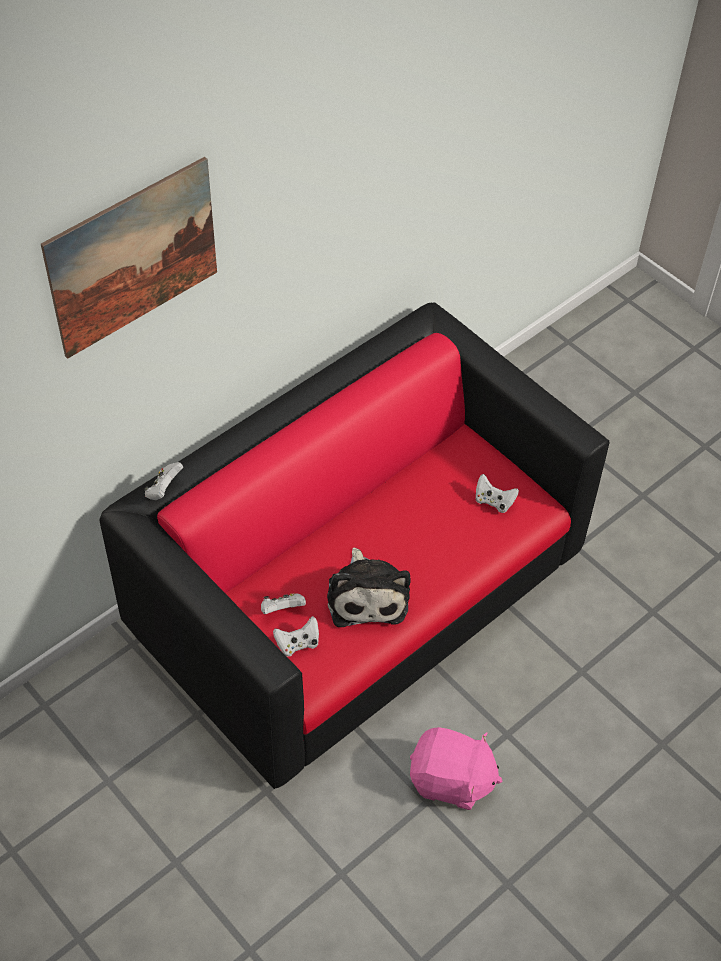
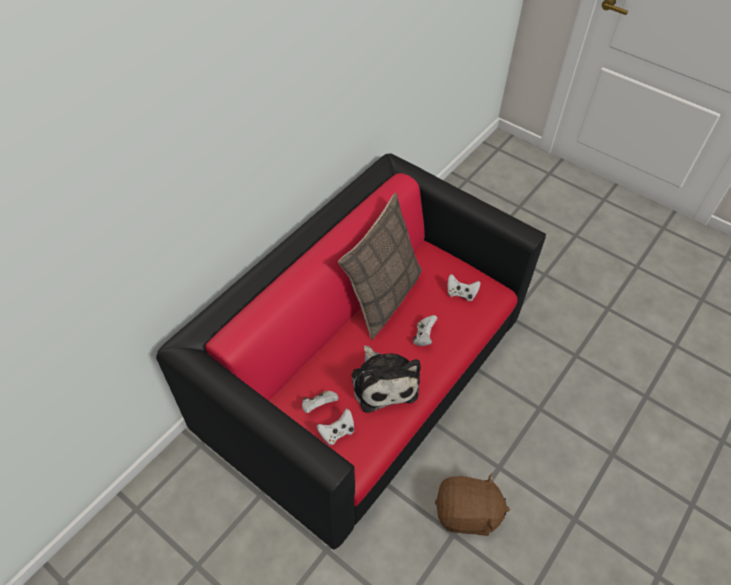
camera: 10 degrees left, 0 degrees up
(133, 257) = (145, 112): picture -> none
(163, 490) = (207, 324): white game controller -> white game controller (424, 337)
(391, 491) = (383, 297): none -> pillow
(451, 781) = (467, 513): pink plush toy -> brown plush toy

